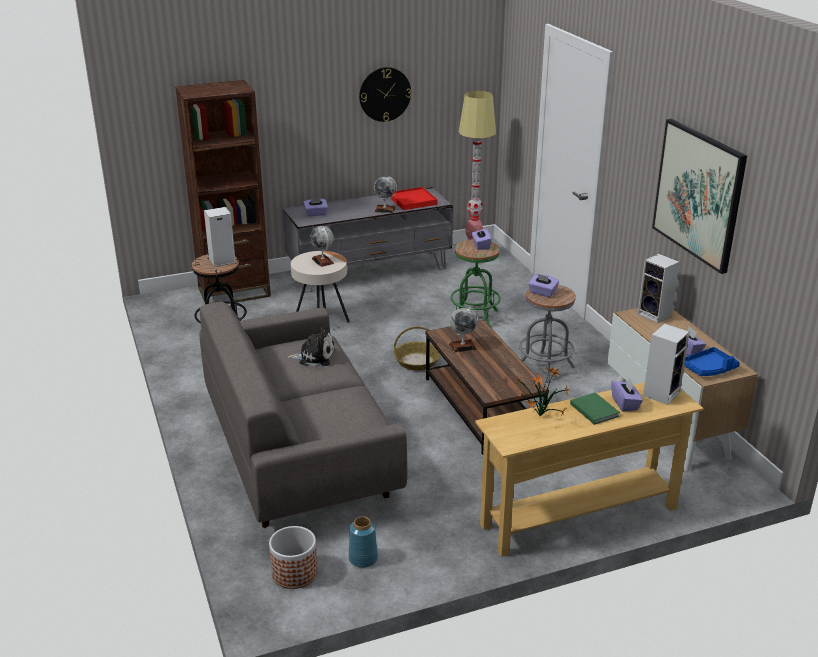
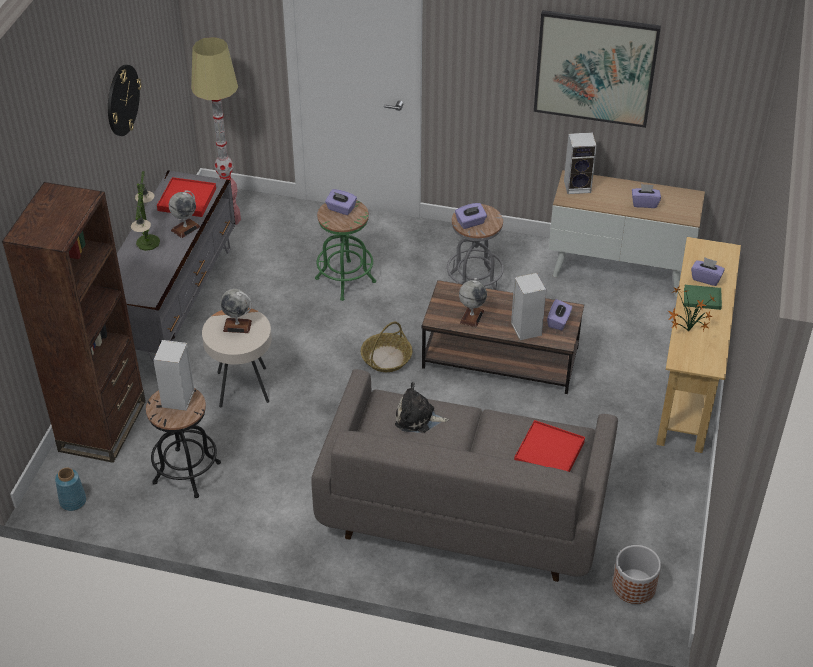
camera: 55 degrees left, 15 degrees up
(314, 357) = (417, 418): plush toy -> plush toy turned 120 degrees counterclockwise
(316, 214) = (137, 280): purple tissue box -> purple tissue box (559, 321)
(340, 424) = (549, 452): none -> red tray
(355, 205) = (148, 242): none -> table lamp
(363, 558) = (646, 534): blue vase -> blue vase (72, 501)
(661, 393) = (706, 253): speaker -> speaker (525, 328)
(709, 369) = (679, 209): blue tray -> none

